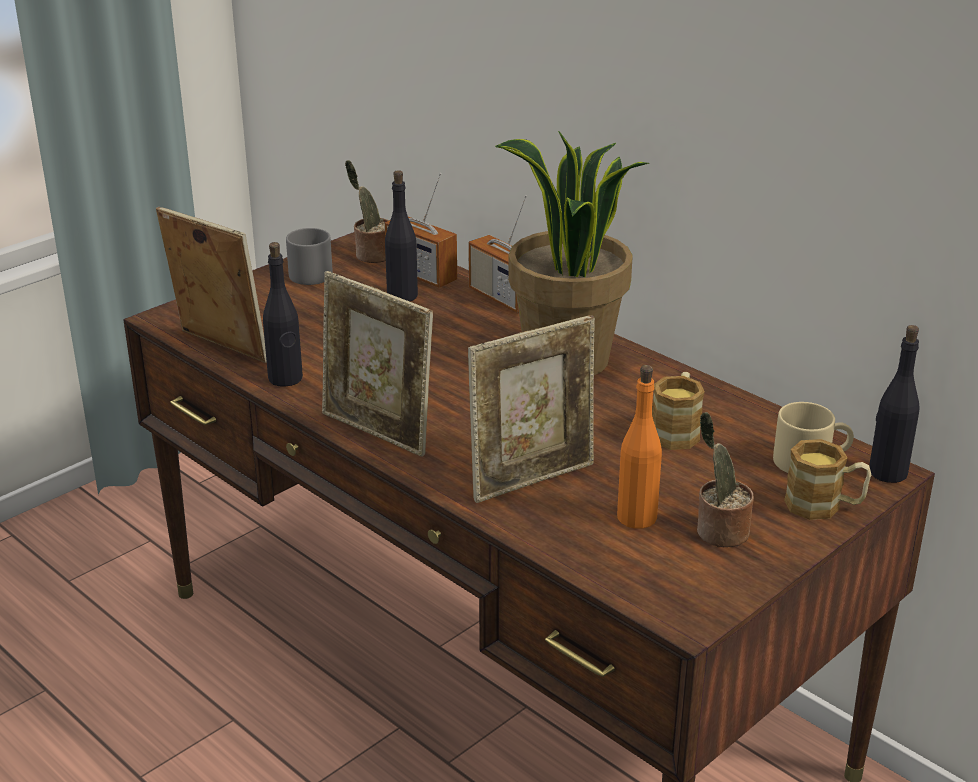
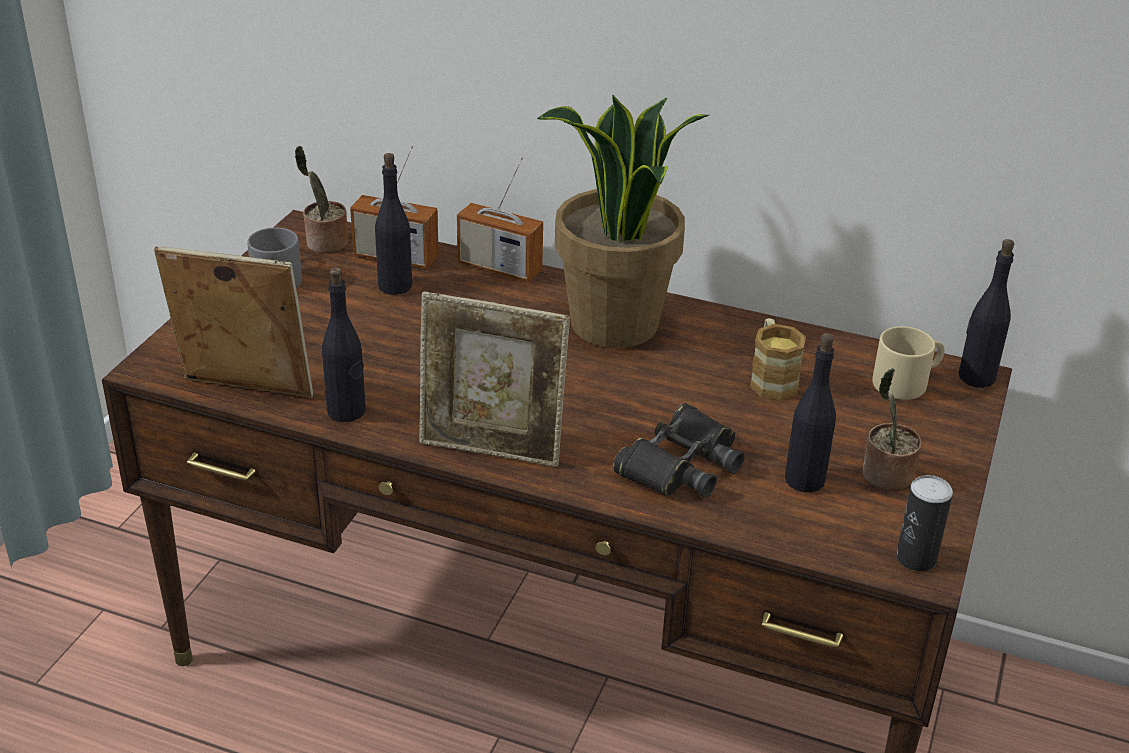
camera: 25 degrees left, 5 degrees up
(532, 479) = (681, 464): picture frame -> black binoculars
(637, 517) = (804, 479): orange bottle -> black bottle
(689, 605) = (916, 558): none -> can
(824, 506) = (951, 425): mug -> none

